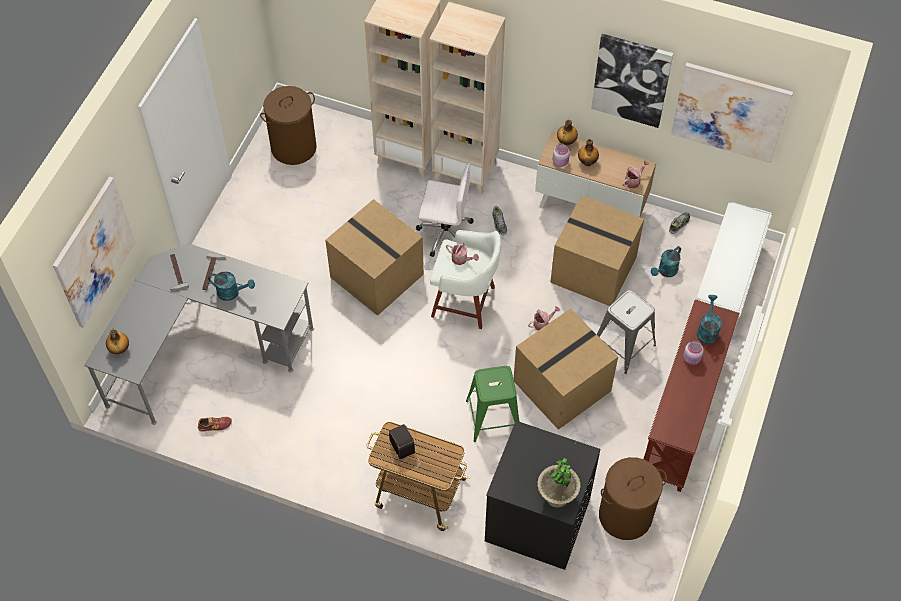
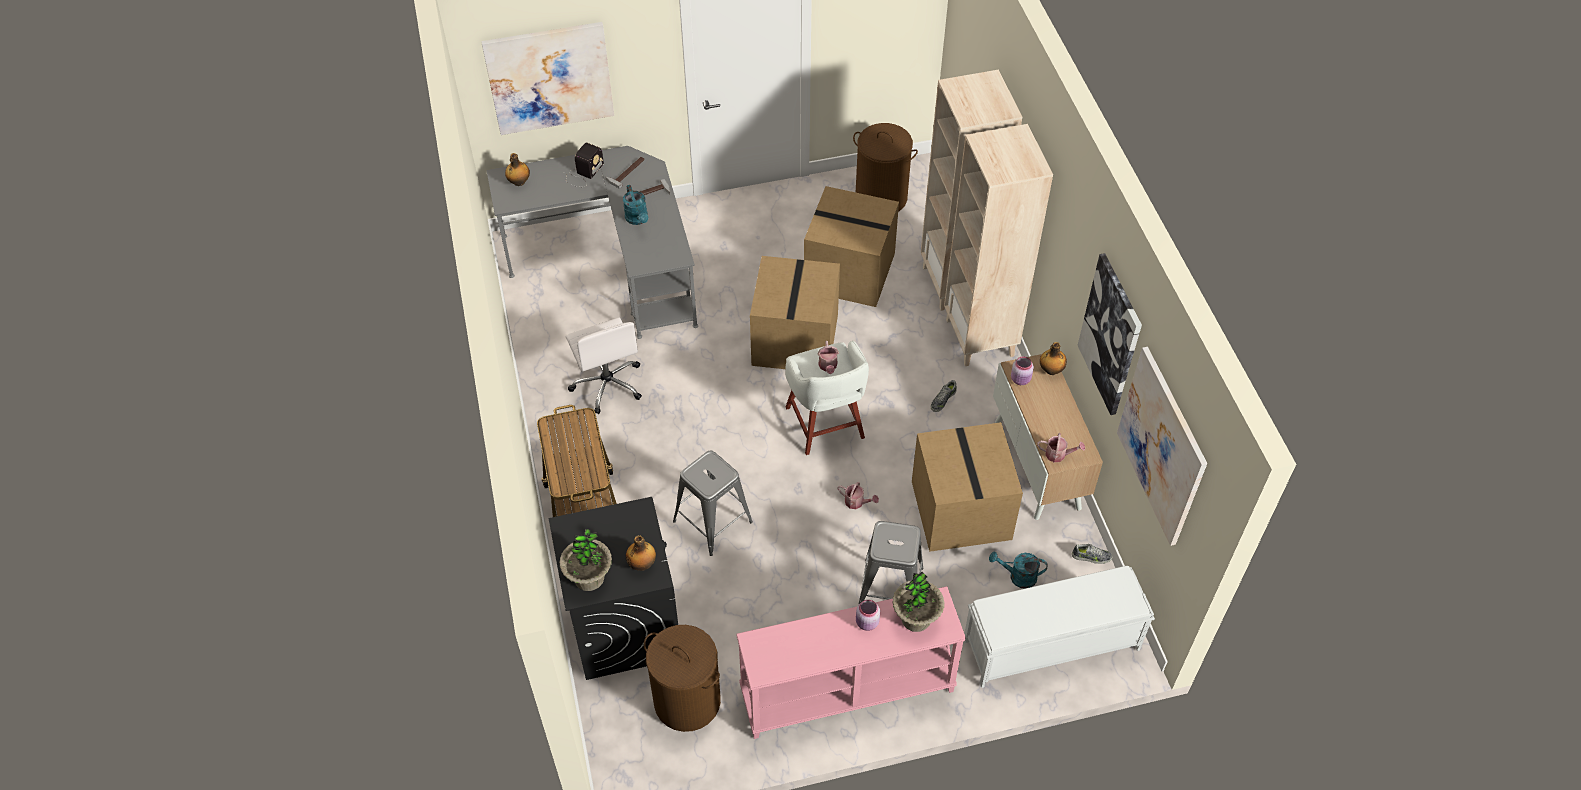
camera: 55 degrees right, 5 degrees down
(215, 425) = (540, 318): shoe -> none
(404, 454) = (565, 441): radio -> radio (583, 173)
(444, 233) = (891, 362): white office chair -> white office chair (608, 384)
(493, 417) = (712, 521): green stool -> grey stool
(562, 384) = (798, 559): cardboard box -> cardboard box (851, 271)
(587, 162) = (1043, 402): bottle -> bottle (642, 564)
(682, 417) = (847, 692): brown console table -> pink console table
(707, 330) = (916, 618): turquoise watering can -> potted plant

